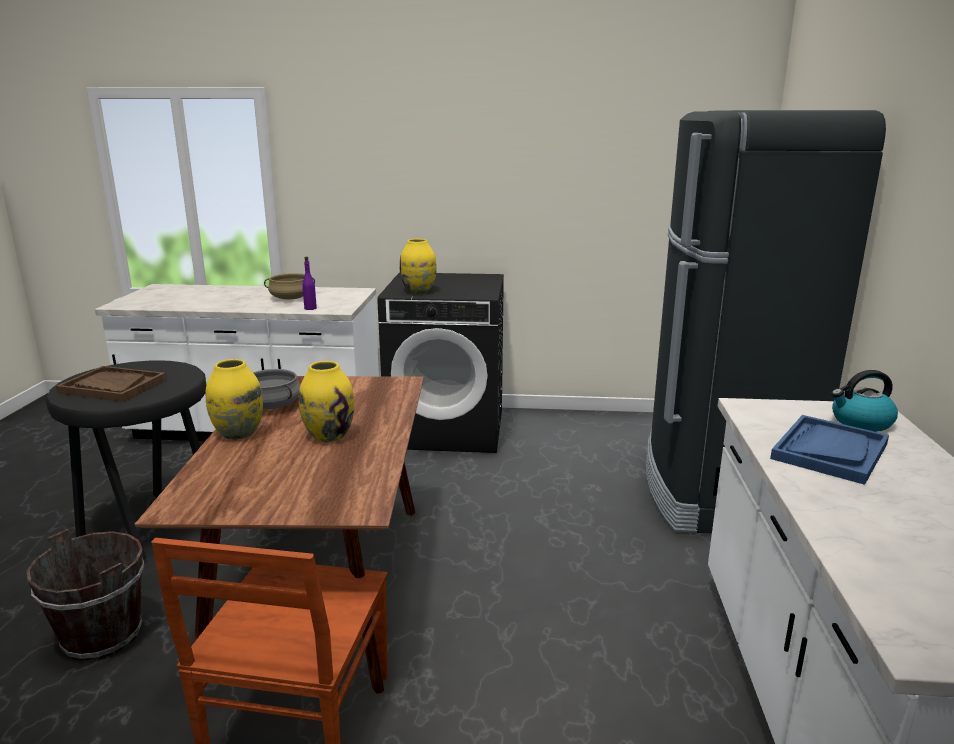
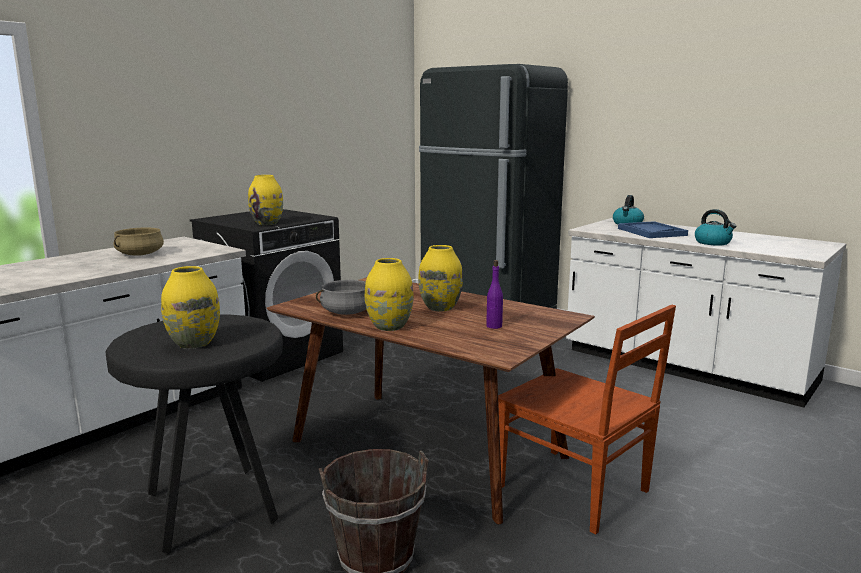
camera: 55 degrees left, 5 degrees down
(112, 386) = (193, 343): brown tray -> yellow vase
(310, 308) = (194, 254): purple bottle -> purple bottle (494, 326)
(845, 517) = (713, 243): none -> kettle

